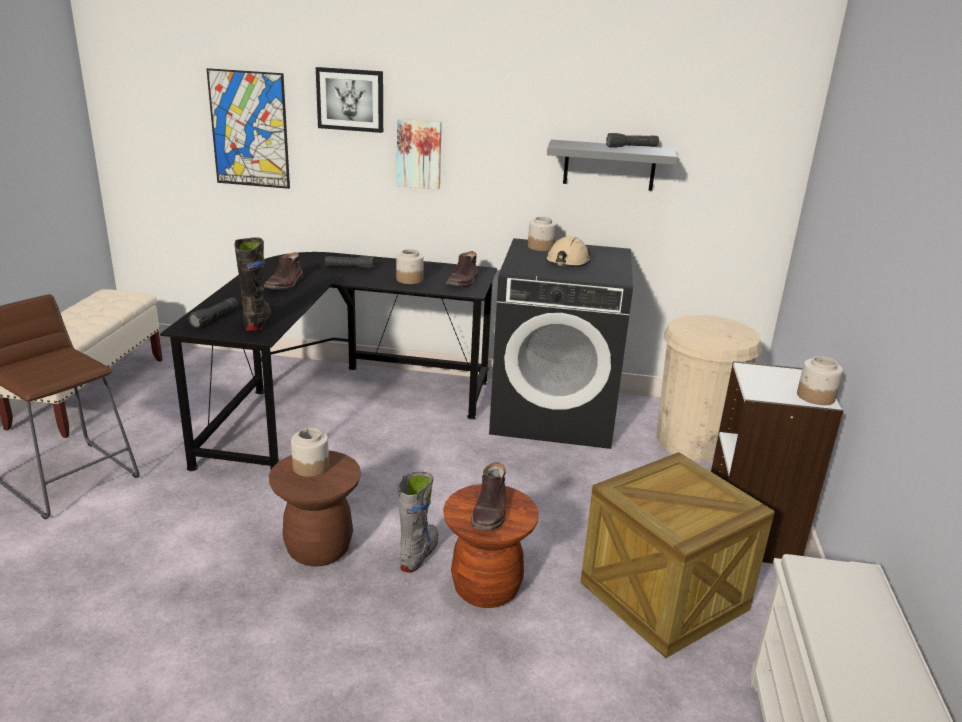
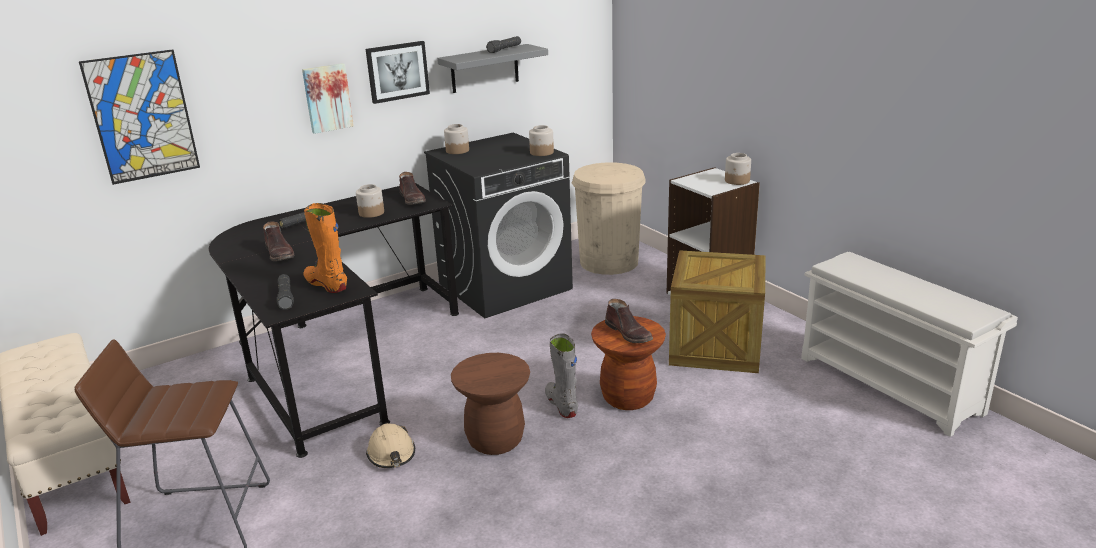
camera: 40 degrees left, 0 degrees up
(257, 321) = (326, 284): black boot -> orange boot
(310, 467) = (480, 370): jar -> jar (541, 152)
(350, 99) = (251, 61): picture -> picture (397, 71)
(567, 263) = (499, 155): beige hard hat -> beige hard hat (391, 454)

